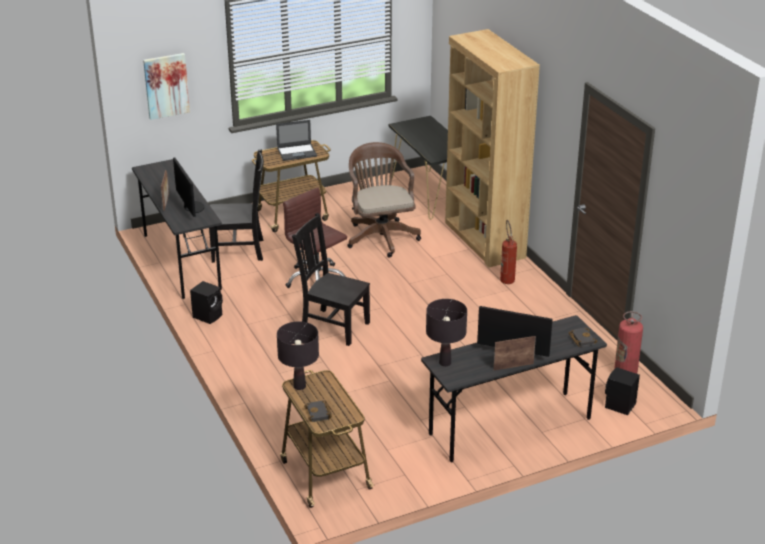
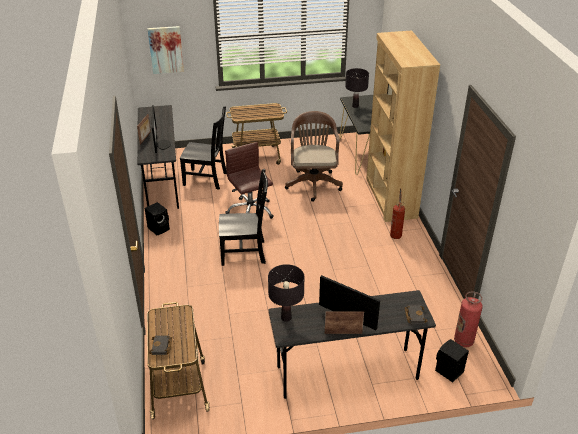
camera: 15 degrees right, 5 degrees up
(297, 152) = (261, 111): laptop -> none
(299, 386) = (160, 316): black table lamp -> black table lamp (355, 106)
(333, 326) = (245, 253): black chair -> black chair turned 135 degrees clockwise

